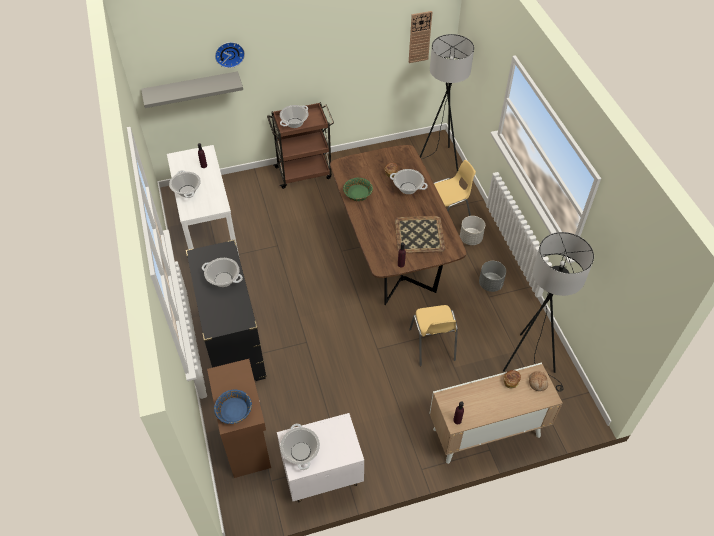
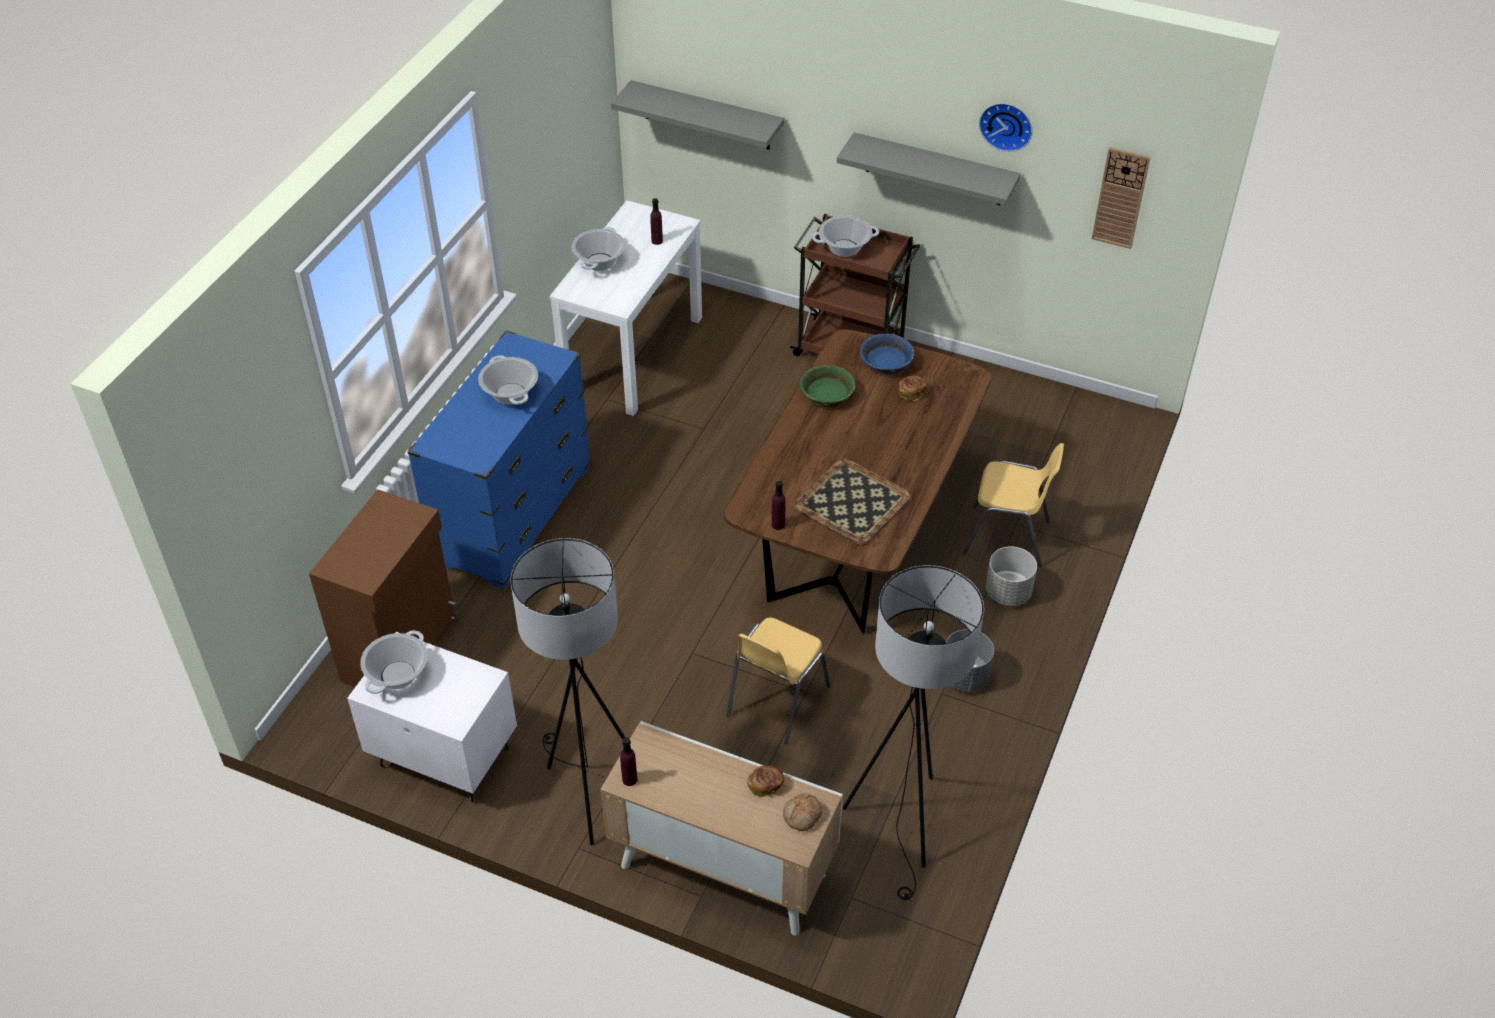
camera: 40 degrees right, 5 degrees down
(229, 53) = (775, 81): wall clock -> wall clock (1007, 125)
(233, 341) = (513, 515): black dresser -> blue dresser
(234, 411) = (353, 558): blue bowl -> blue bowl (886, 362)
(324, 63) = (934, 169): none -> grey shelf
(408, 188) = (911, 429): cooking pot -> none
(437, 162) = (1081, 451): black floor lamp -> black floor lamp (587, 791)

